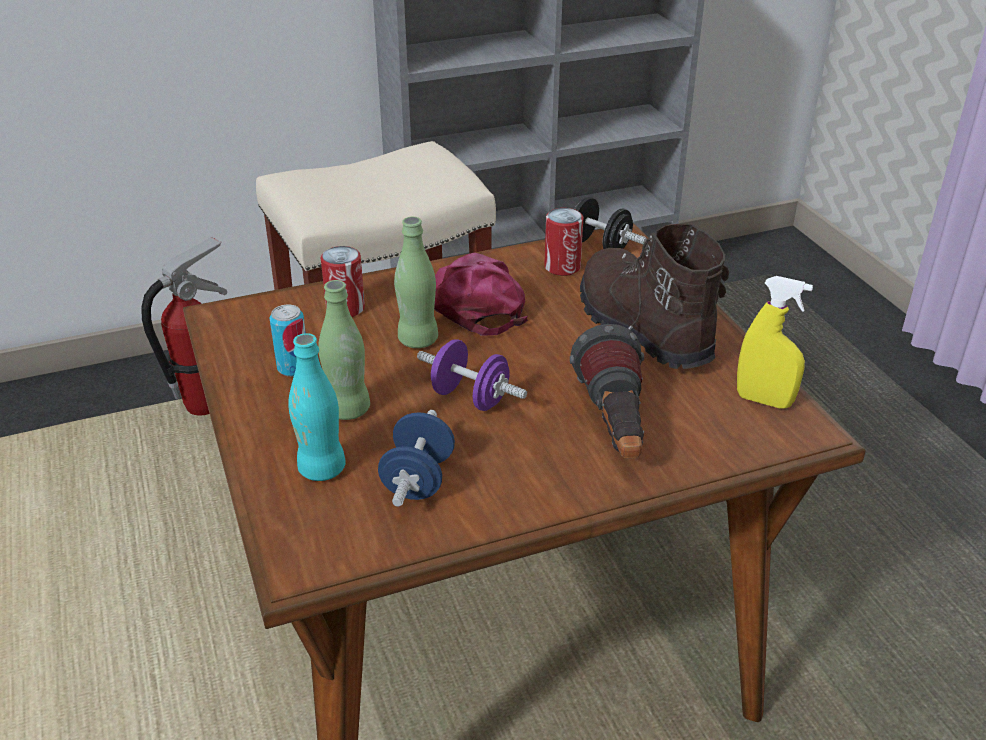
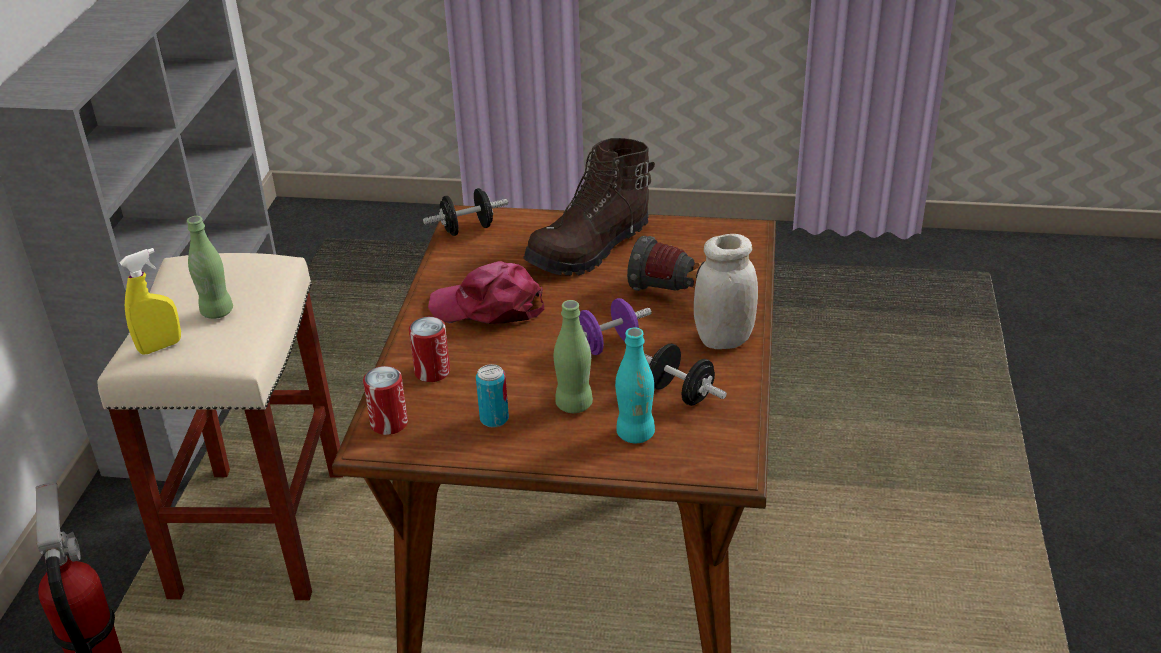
camera: 60 degrees left, 0 degrees up
(418, 340) = (513, 348): green bottle -> green bottle (217, 312)
(418, 480) = (680, 393): blue dumbbell -> black dumbbell
(551, 482) = (724, 339): none -> white jar
(562, 267) = (479, 254): can -> can (389, 423)
(641, 329) = (591, 249): brown boot -> brown boot turned 45 degrees counterclockwise
(764, 400) = (707, 233): yellow spray bottle -> yellow spray bottle (160, 346)

